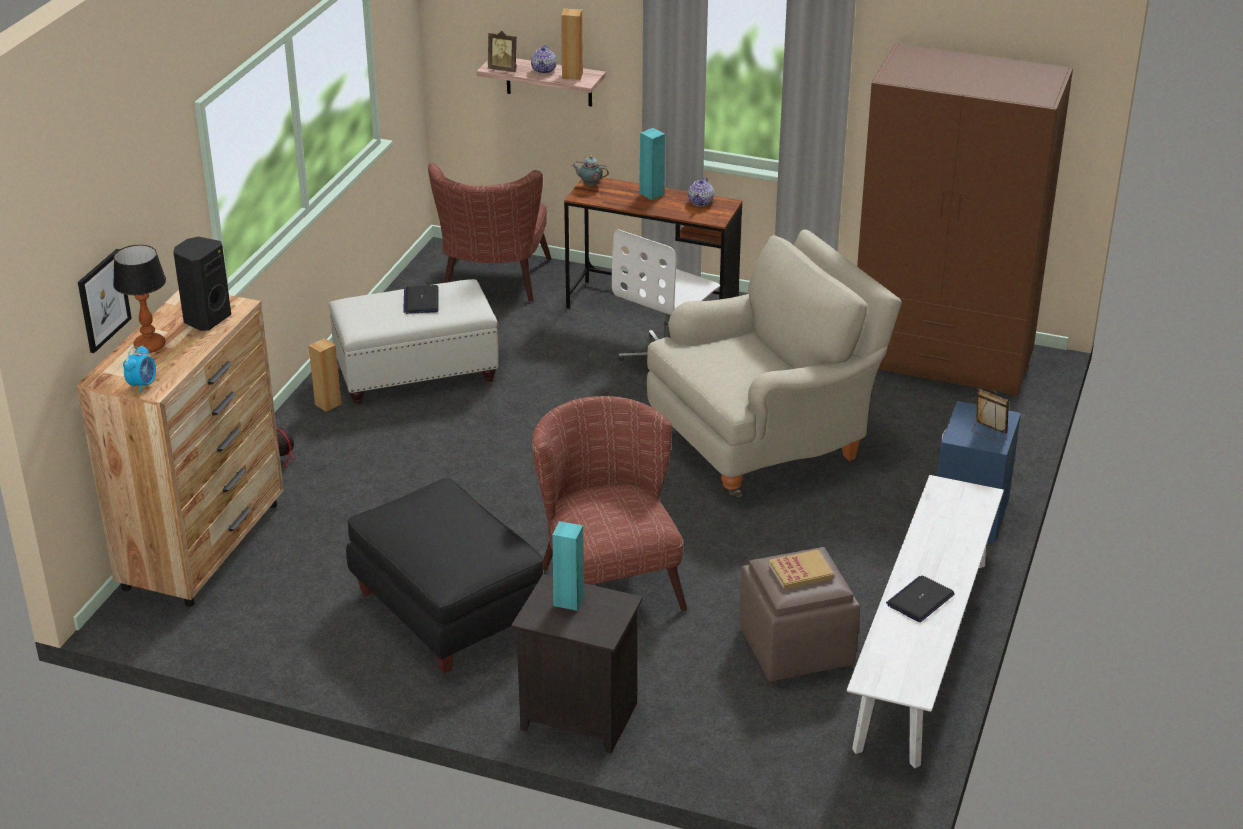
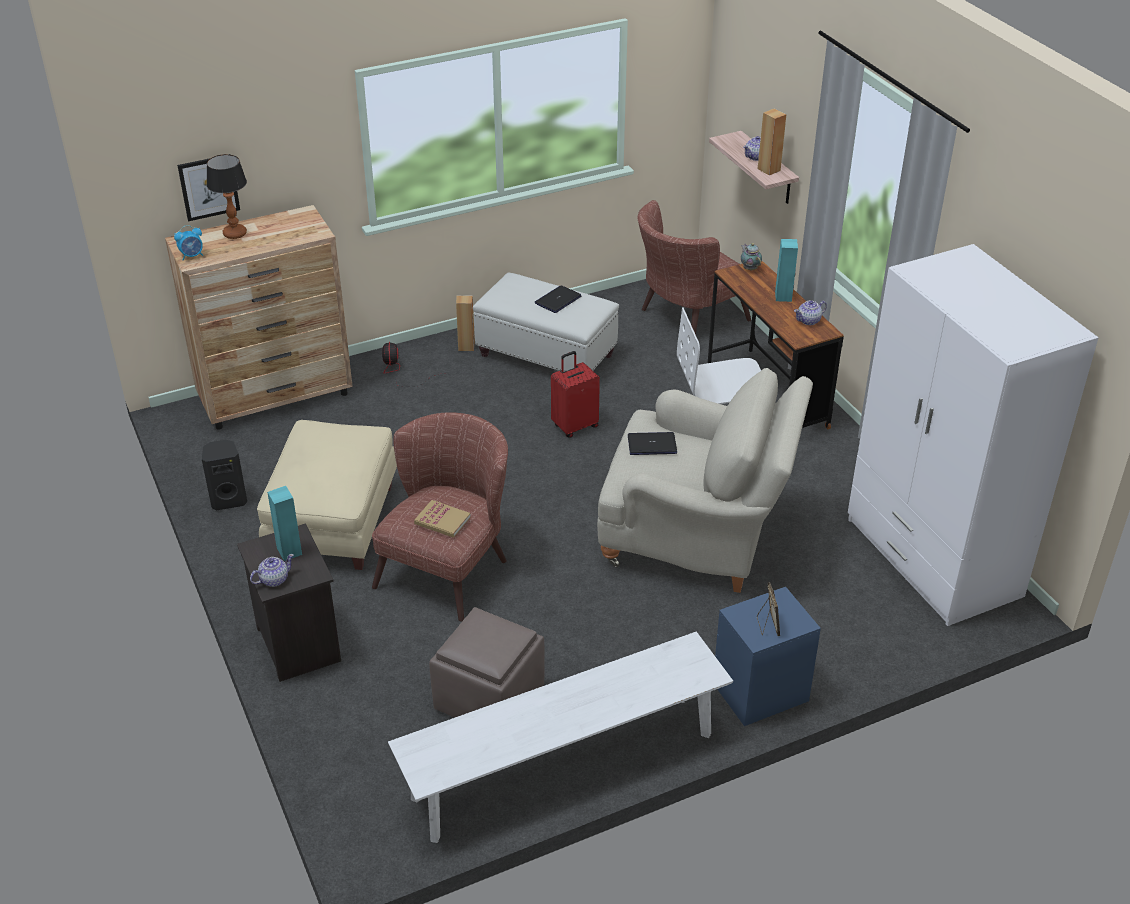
camera: 45 degrees right, 5 degrees up
(206, 319) = (288, 232): black speaker -> black speaker (229, 500)
(446, 610) = (333, 522): black ottoman -> beige ottoman
(504, 69) = (729, 144): picture frame -> none
(534, 414) = (574, 426): none -> red suitcase
(594, 628) = (273, 579): none -> teapot
(800, 572) = (486, 638): book -> book (442, 520)
(920, 600) = (536, 717): laptop -> laptop (652, 444)
(942, 358) = (932, 558): brown wardrobe -> white wardrobe

